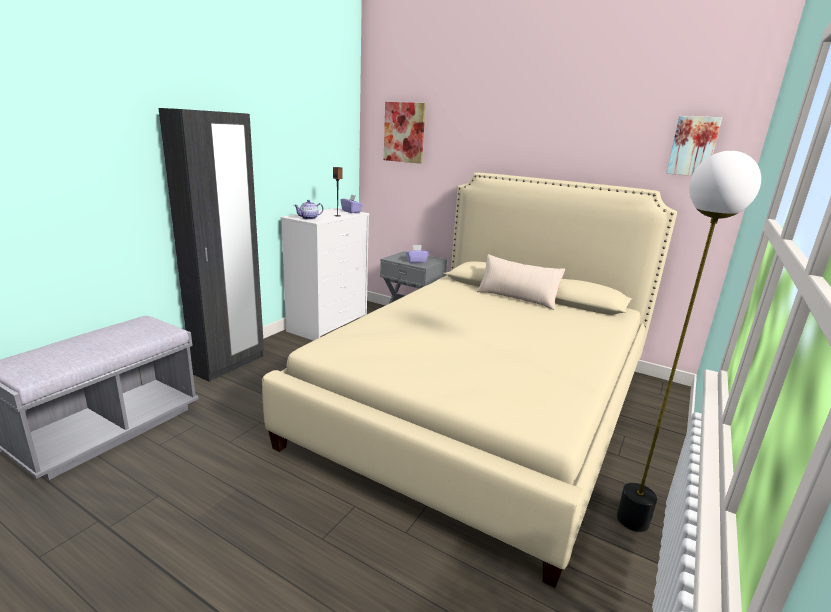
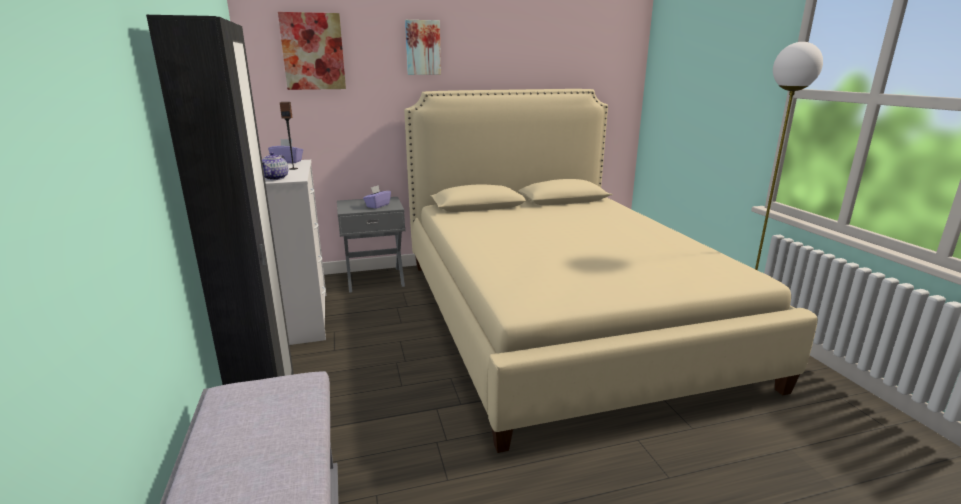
camera: 45 degrees left, 0 degrees up
(517, 298) = (524, 209): beige pillow -> none
(693, 146) = (607, 49): picture -> picture (423, 47)

